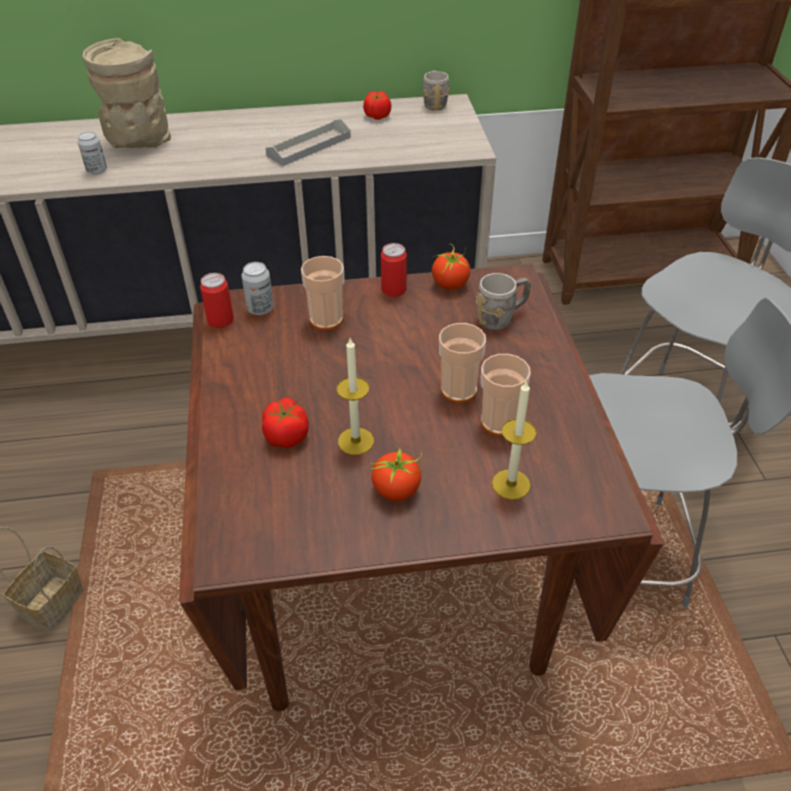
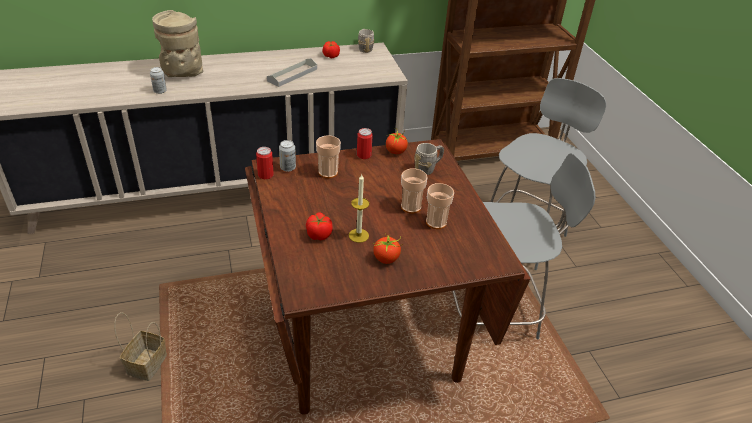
camera: 10 degrees left, 5 degrees down
(511, 484) = (447, 253): candle -> none

